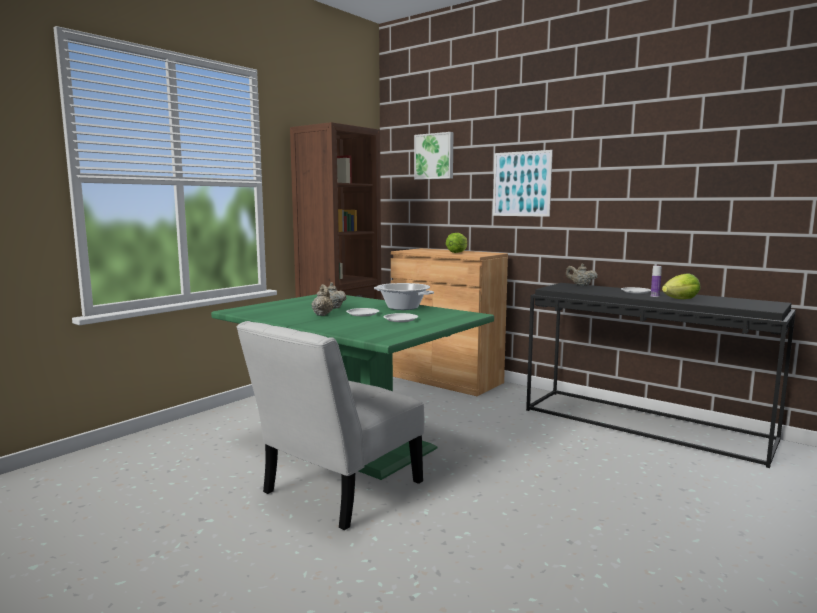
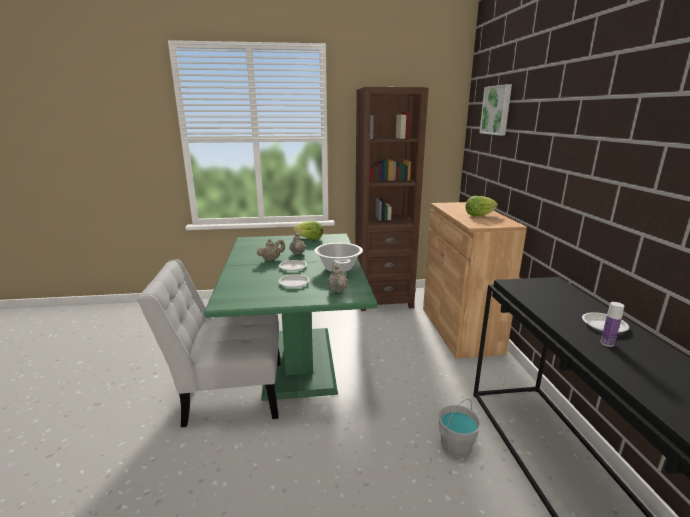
camera: 45 degrees right, 10 degrees up
(521, 184) = (552, 150): picture -> none
(565, 437) = (456, 446): none -> grey bucket
(580, 285) = (565, 289): beige teapot -> beige teapot (337, 290)
(680, 299) = (626, 365): lettuce -> lettuce (309, 239)

